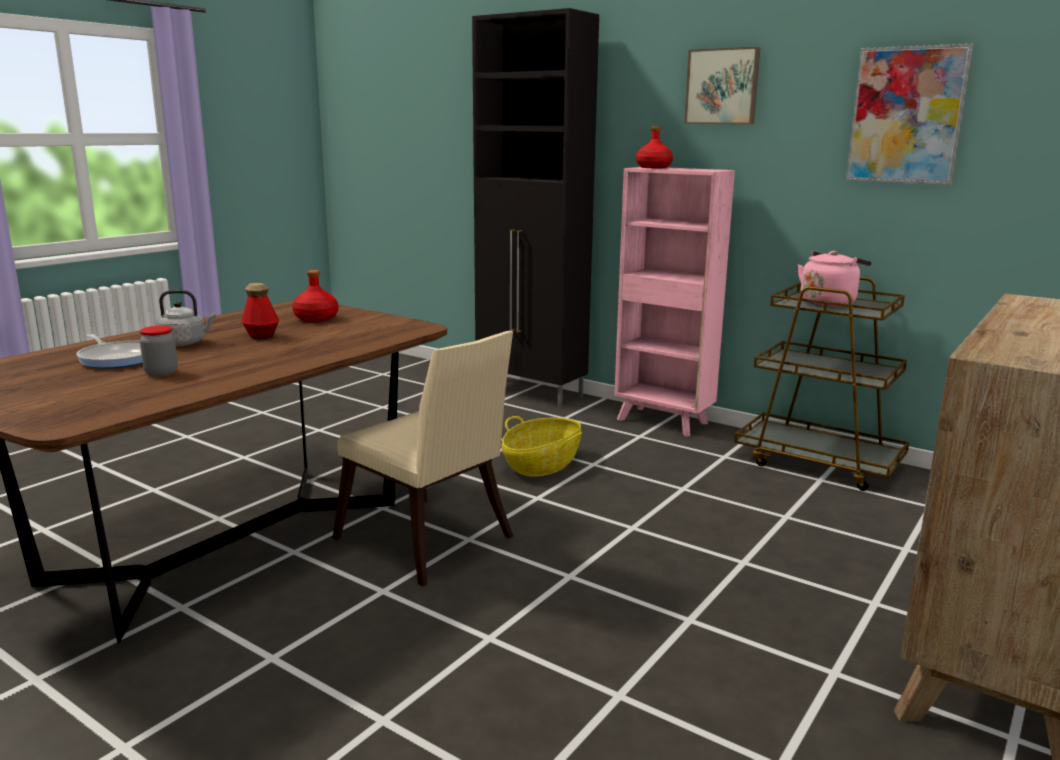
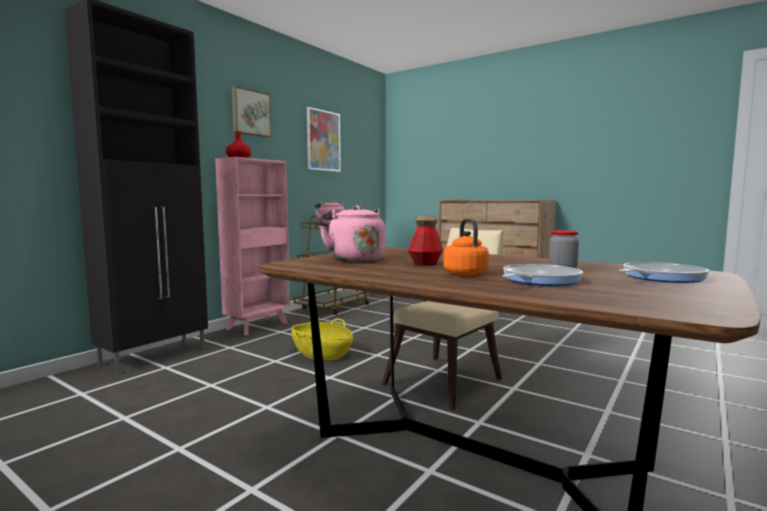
camera: 90 degrees left, 10 degrees down
(65, 398) = (660, 277): none -> frying pan
(185, 343) = (464, 273): grey kettle -> orange kettle
(316, 318) = (354, 259): red bottle -> pink kettle

